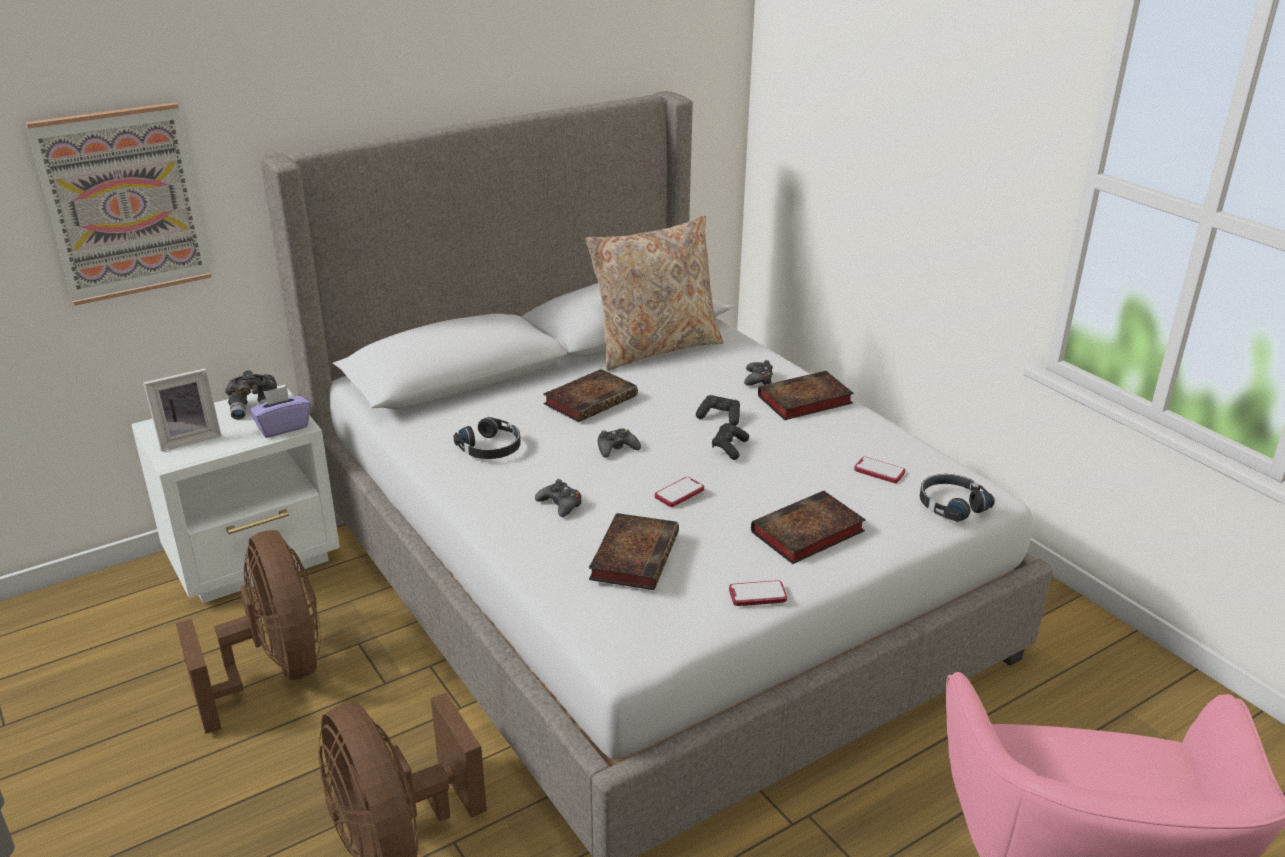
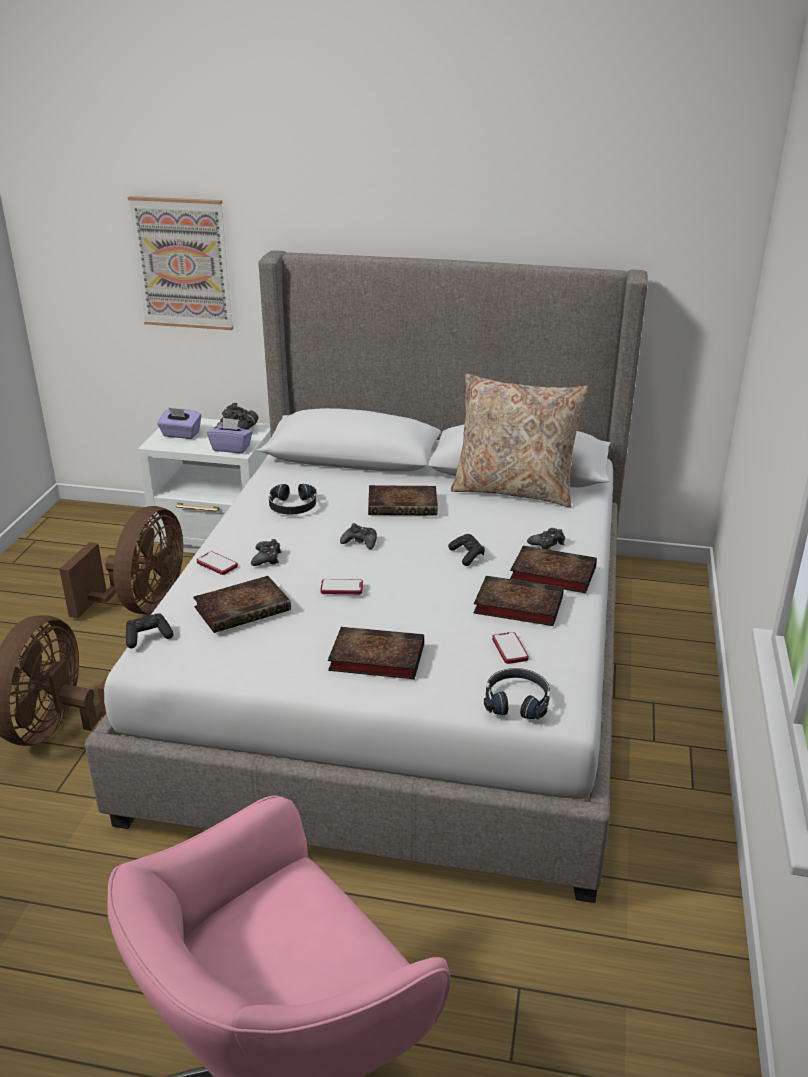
camera: 45 degrees right, 0 degrees up
(188, 438) = (180, 434): picture frame -> purple tissue box
(729, 448) = (433, 578): black game controller -> black game controller (148, 637)
(757, 595) = (270, 674): phone -> phone (217, 564)
(824, 437) = (516, 605): none -> book

